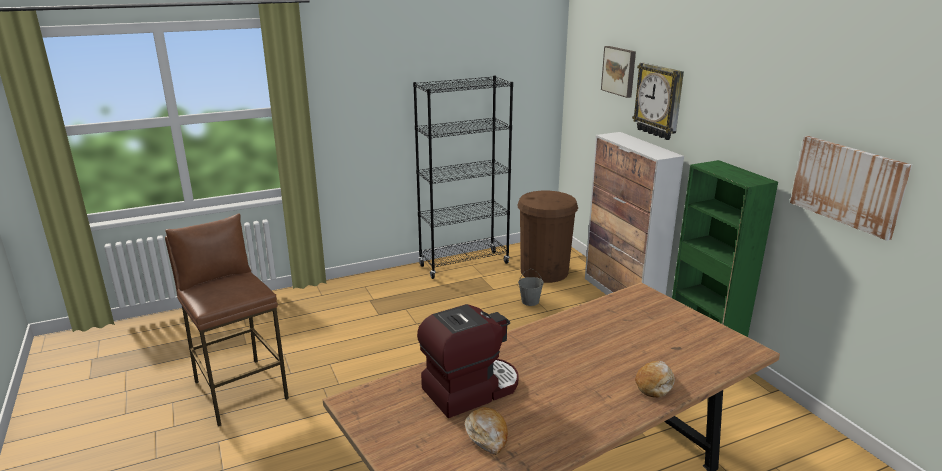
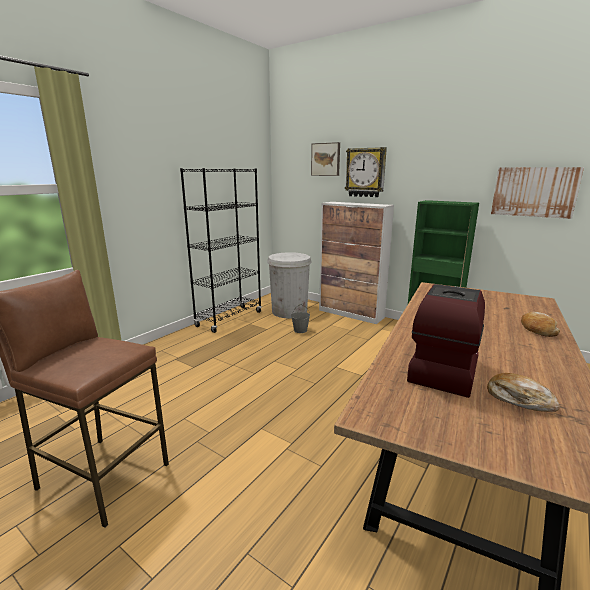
camera: 30 degrees left, 5 degrees down
(544, 271) = (289, 311): brown trash can -> white trash can

